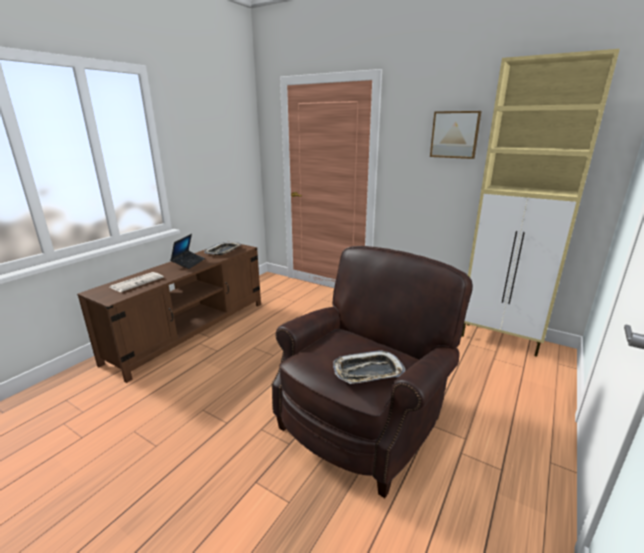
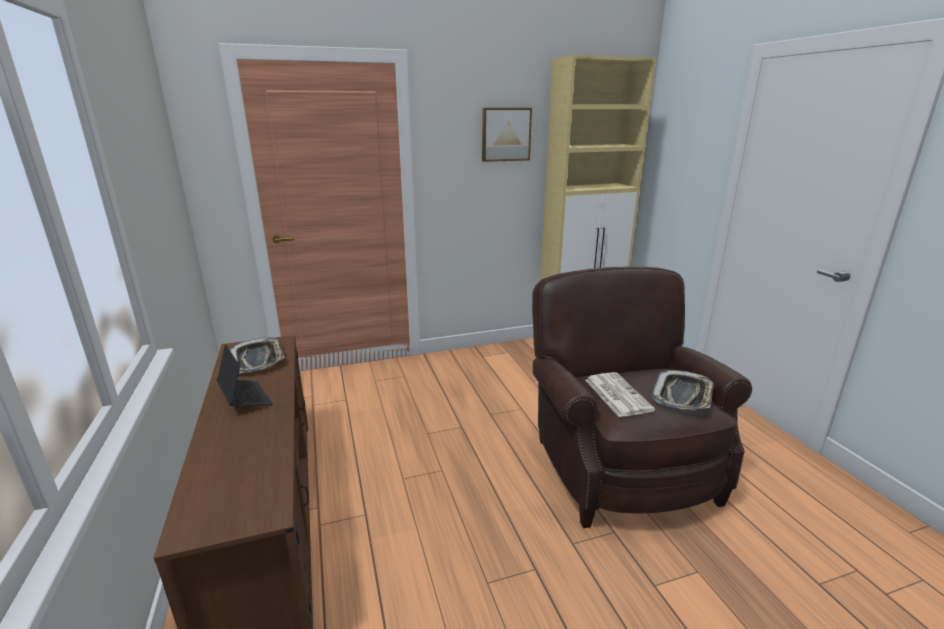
camera: 50 degrees left, 0 degrees up
(137, 282) = (236, 467): newspaper -> newspaper (616, 394)

